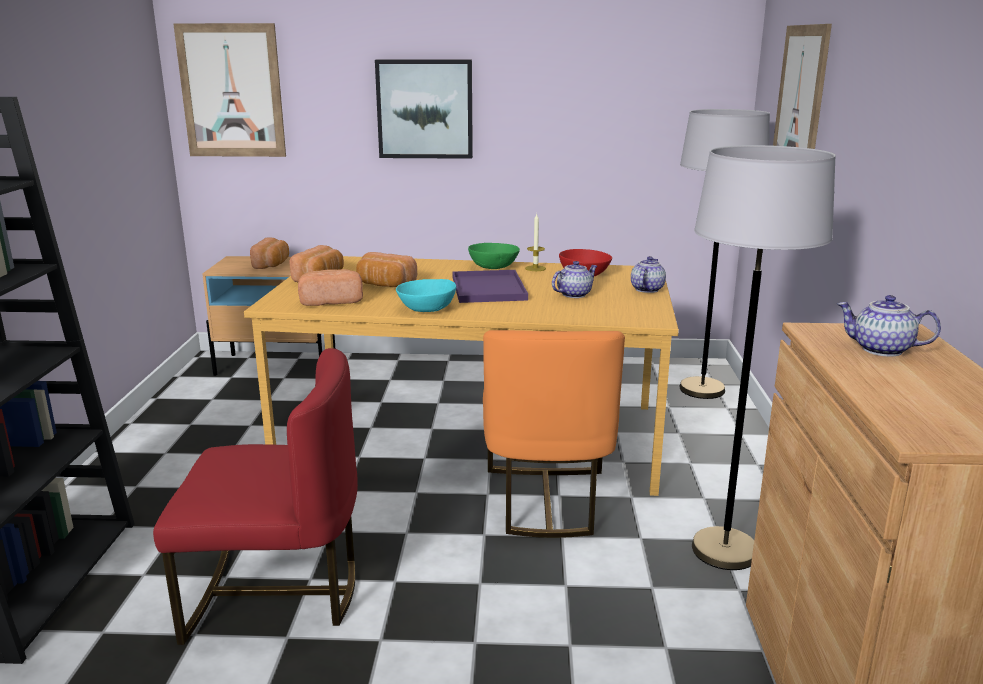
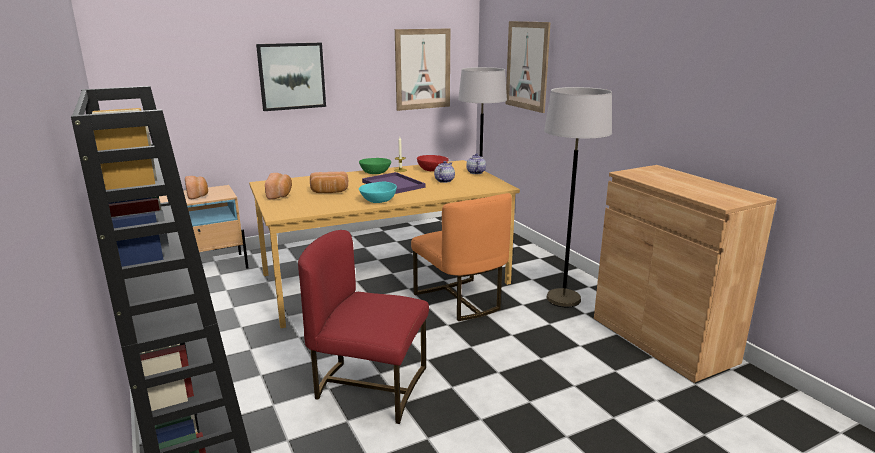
camera: 30 degrees left, 0 degrees up
(231, 91) = (146, 70): picture -> picture (423, 69)
(276, 594) = (369, 386): red chair -> red chair turned 135 degrees counterclockwise
(331, 301) = (312, 206): bread -> none
(881, 350) = (661, 176): teapot -> none

